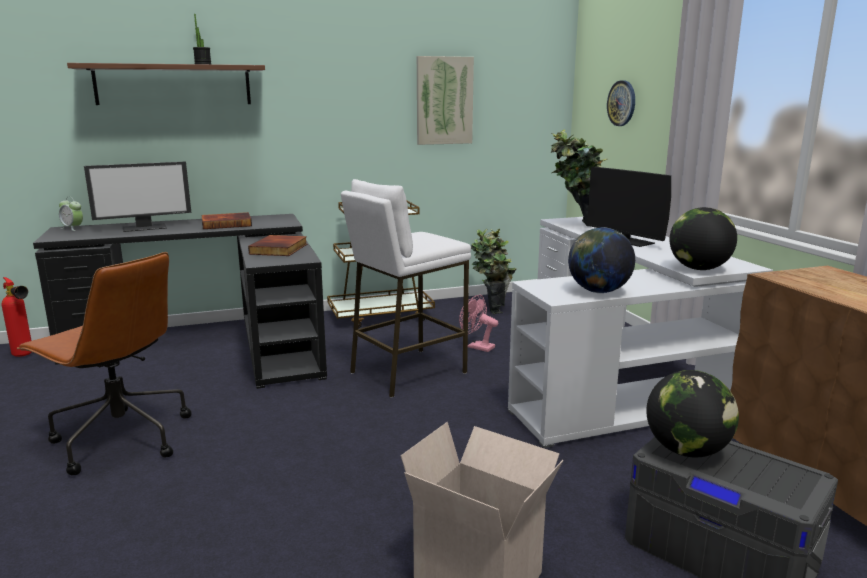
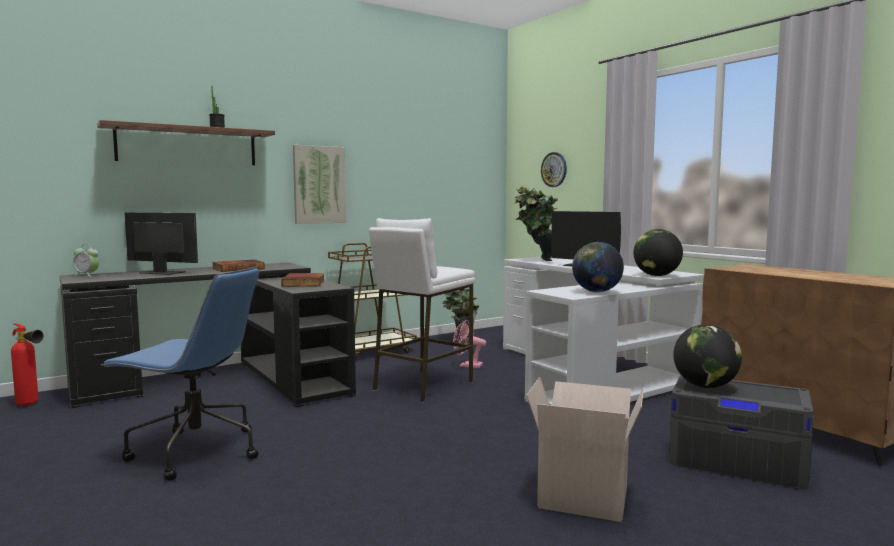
camera: 15 degrees left, 10 degrees down
(120, 439) = (194, 452): brown office chair -> blue office chair
(145, 227) = (161, 272): monitor -> monitor turned 120 degrees counterclockwise
(444, 100) = (411, 168): picture -> picture (319, 185)

